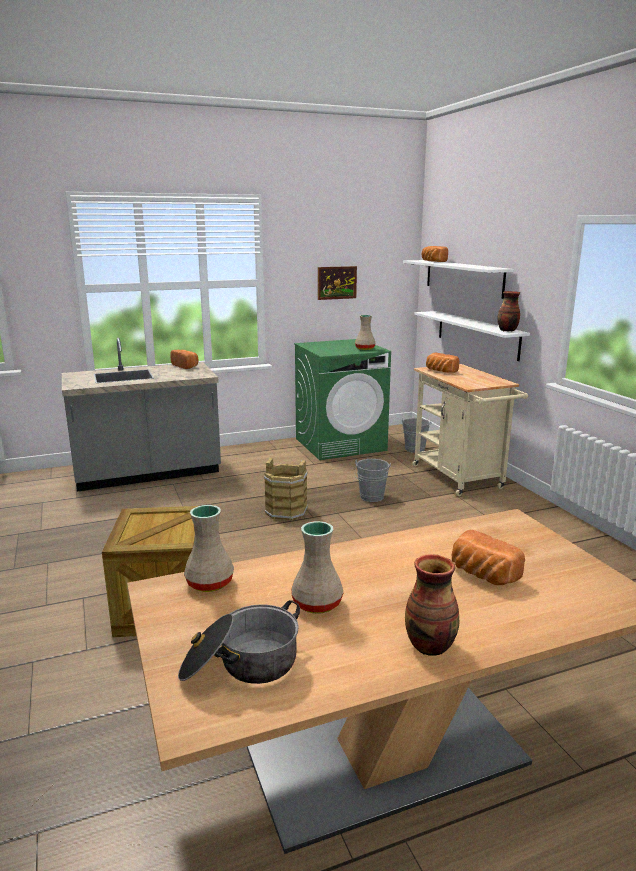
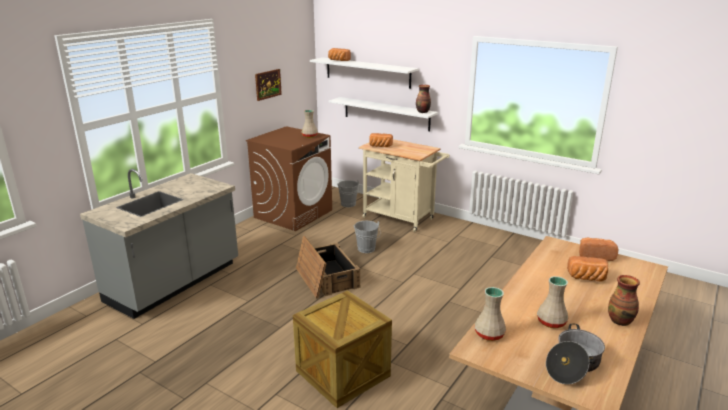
camera: 35 degrees left, 5 degrees up
(186, 366) = (186, 180): bread -> bread (595, 255)
(286, 511) = (326, 278): brown bucket -> crate
(340, 444) = (293, 213): green washing machine -> brown washing machine

